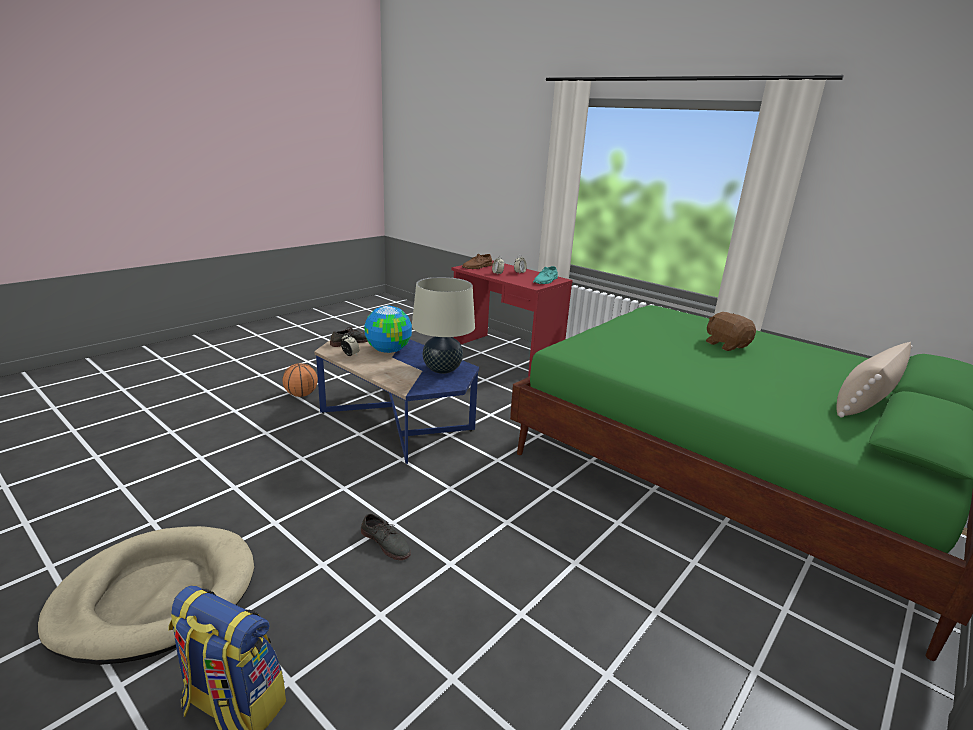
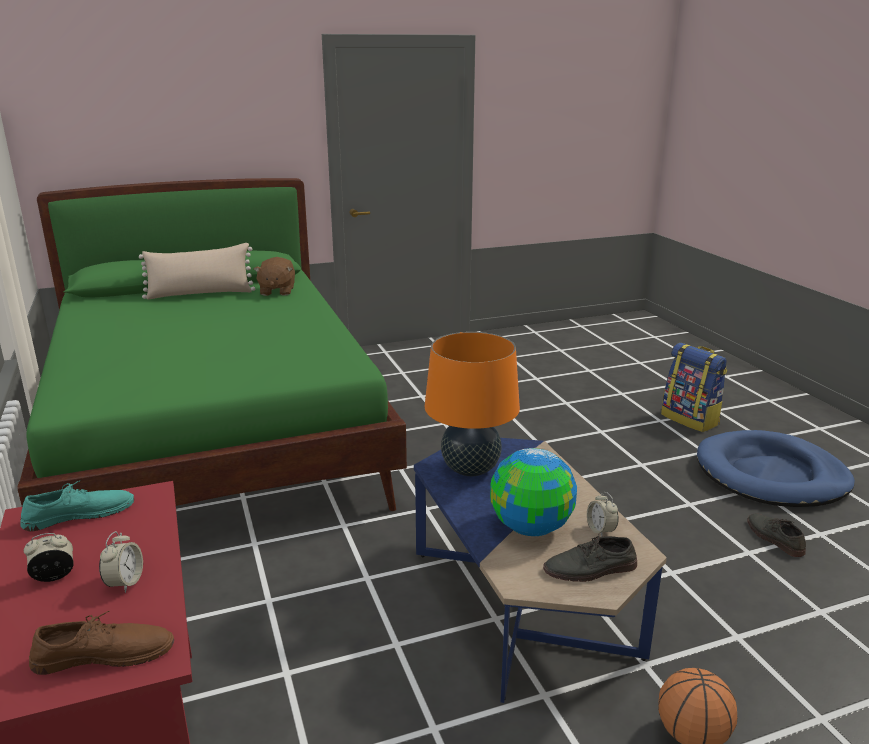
camera: 150 degrees left, 0 degrees up
(156, 596) = (771, 475): beige dog bed -> blue dog bed
(386, 542) = (585, 466): grey shoe -> grey shoe (774, 538)
(442, 369) = (470, 469): beige table lamp -> orange table lamp
(726, 345) = (162, 341): brown plush toy -> brown plush toy (277, 291)

